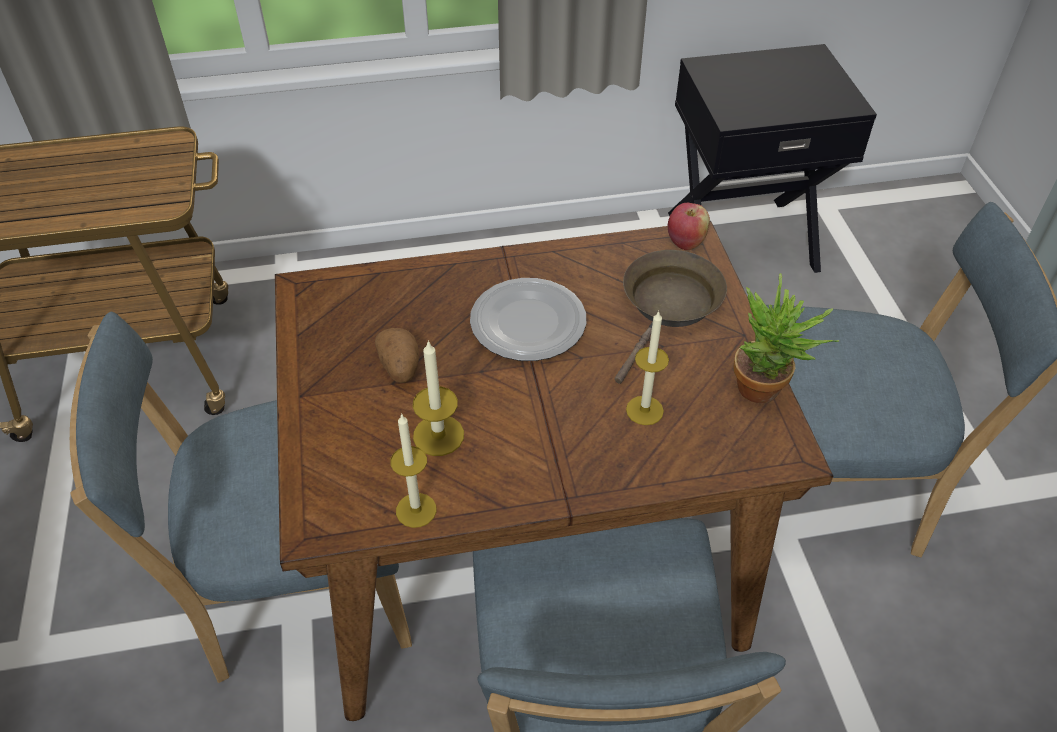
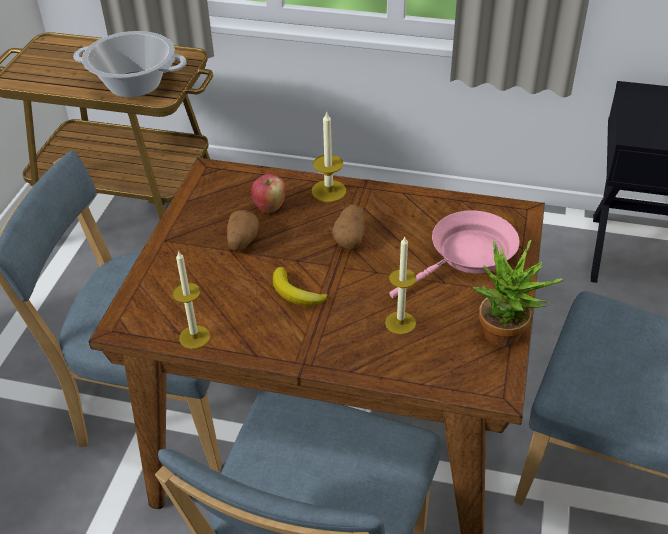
camera: 25 degrees right, 5 degrees down
(120, 196) = (134, 84): none -> cooking pot
(438, 435) = (240, 293): candle -> candle (329, 191)
(505, 412) = (296, 292): none -> banana
(527, 324) = (350, 237): plate -> potato
(669, 307) = (467, 256): brown frying pan -> pink frying pan
(685, 242) = (512, 213): apple -> apple (269, 207)

